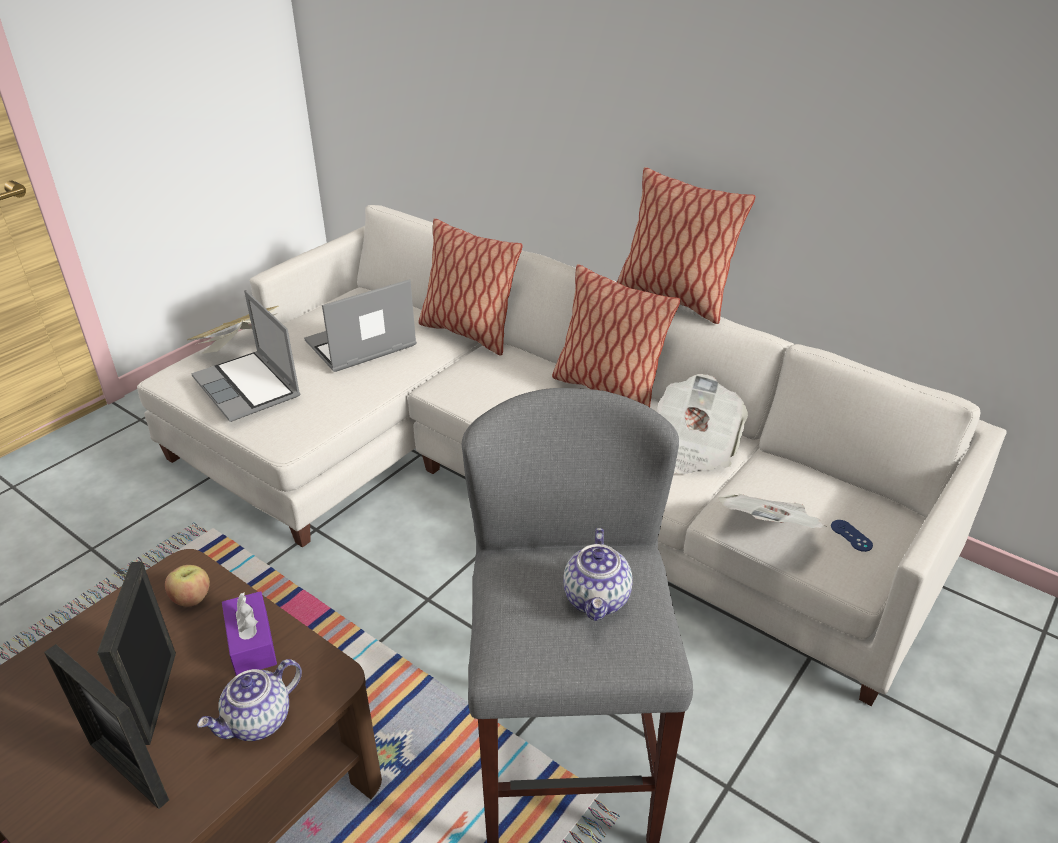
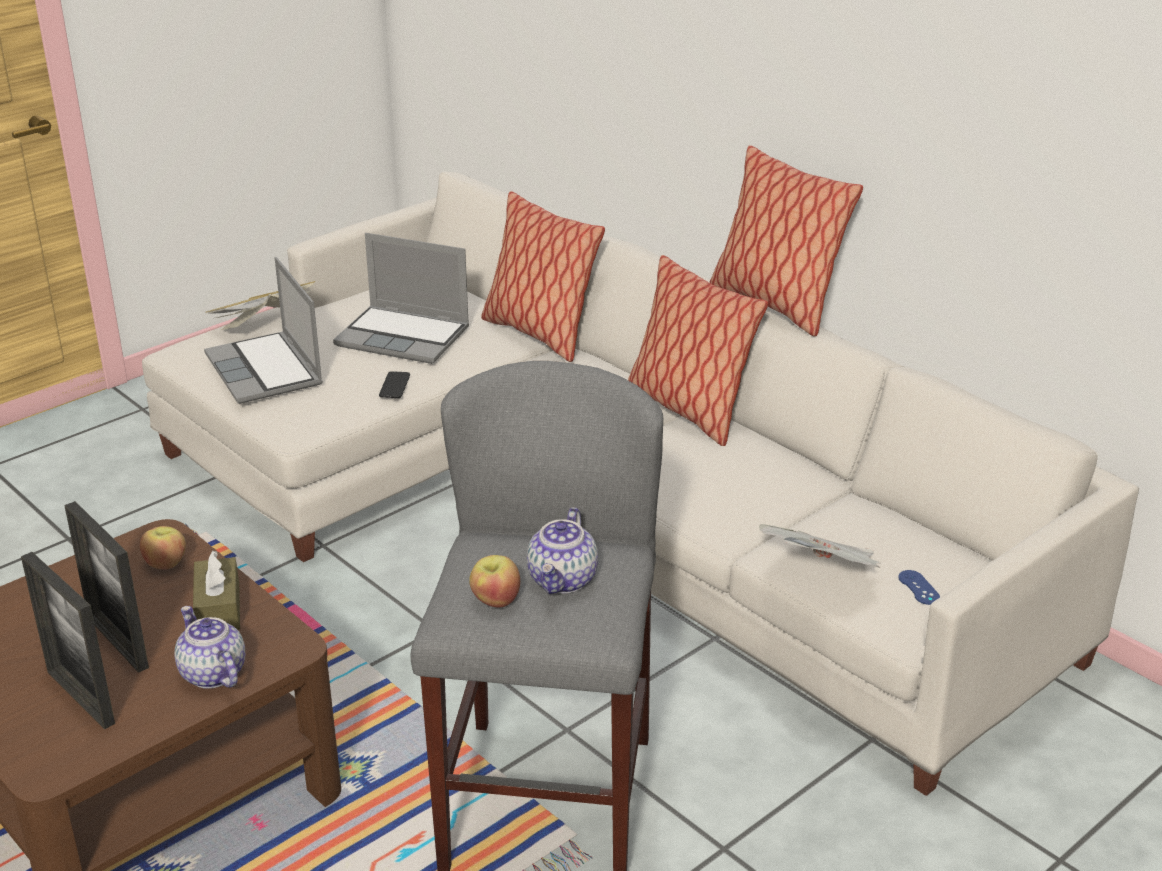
camera: 10 degrees right, 5 degrees down
(158, 697) = (117, 642): picture frame -> picture frame turned 45 degrees counterclockwise
(252, 643) = (218, 608): purple tissue box -> brown tissue box
(258, 721) = (212, 673): teapot -> teapot turned 90 degrees clockwise
(360, 346) = (405, 337): laptop -> laptop turned 135 degrees counterclockwise
(362, 391) = (394, 385): none -> phone
(541, 632) = (495, 600): none -> apple
(694, 446) = (770, 480): newspaper -> none

